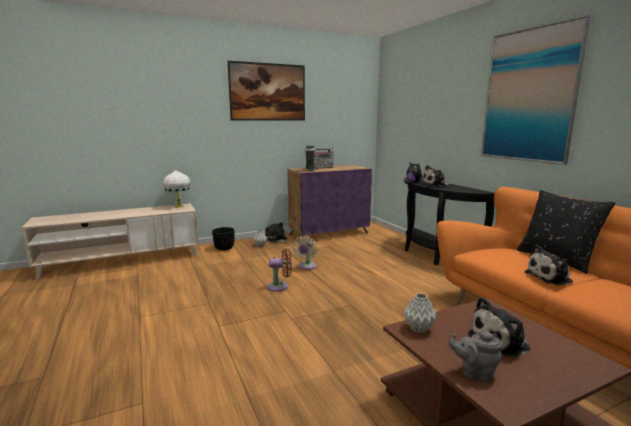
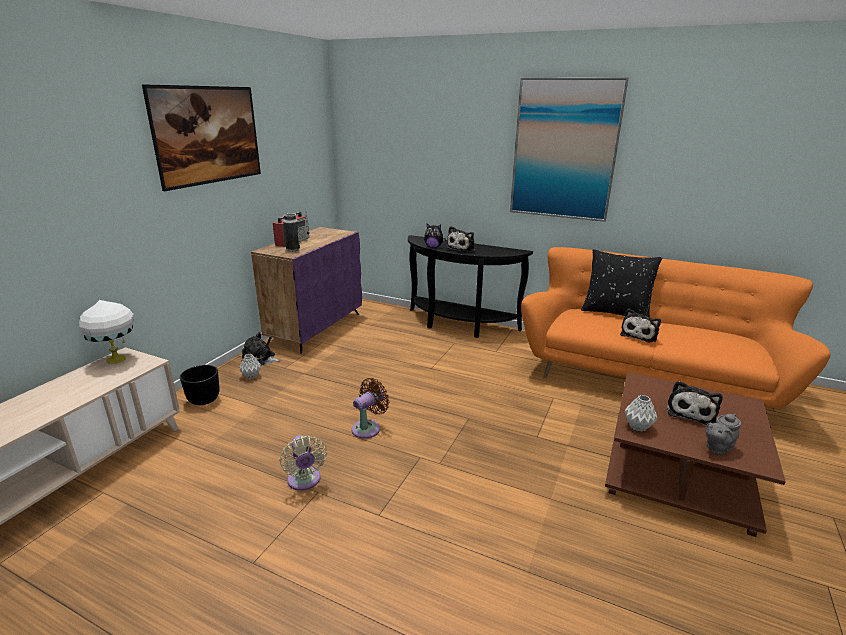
camera: 40 degrees left, 10 degrees up
(306, 267) = (358, 388): beige fan -> beige fan (304, 481)

